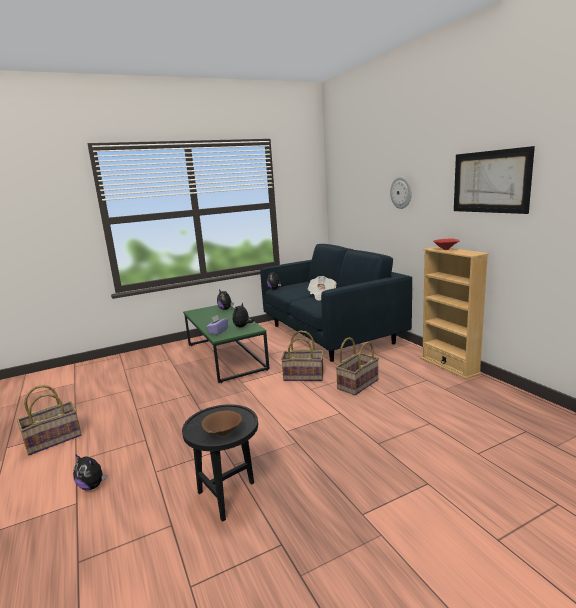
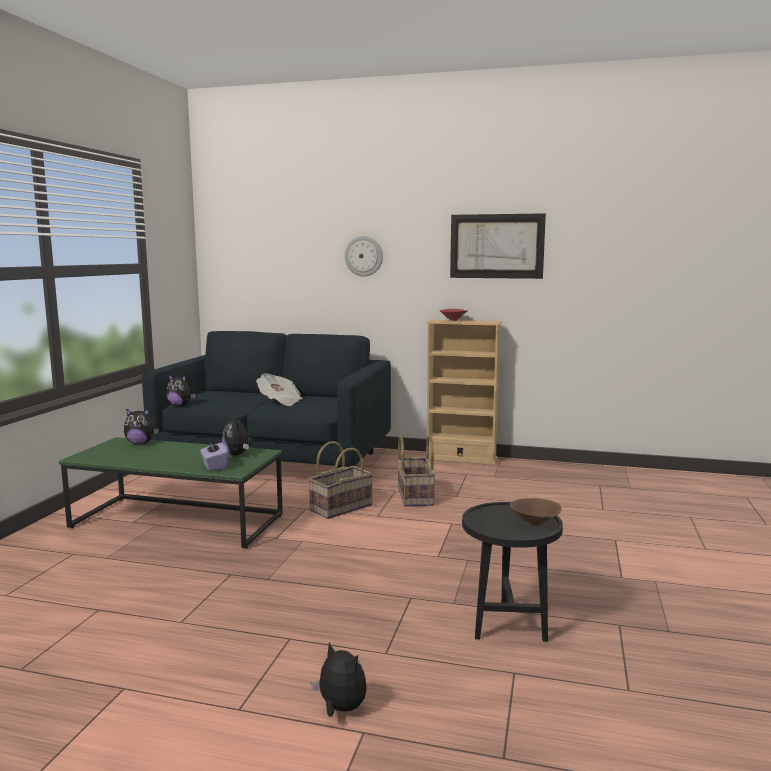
camera: 50 degrees left, 5 degrees down
(53, 439) = (116, 718): basket -> none
(92, 486) = (340, 709): plush toy -> plush toy turned 120 degrees counterclockwise

